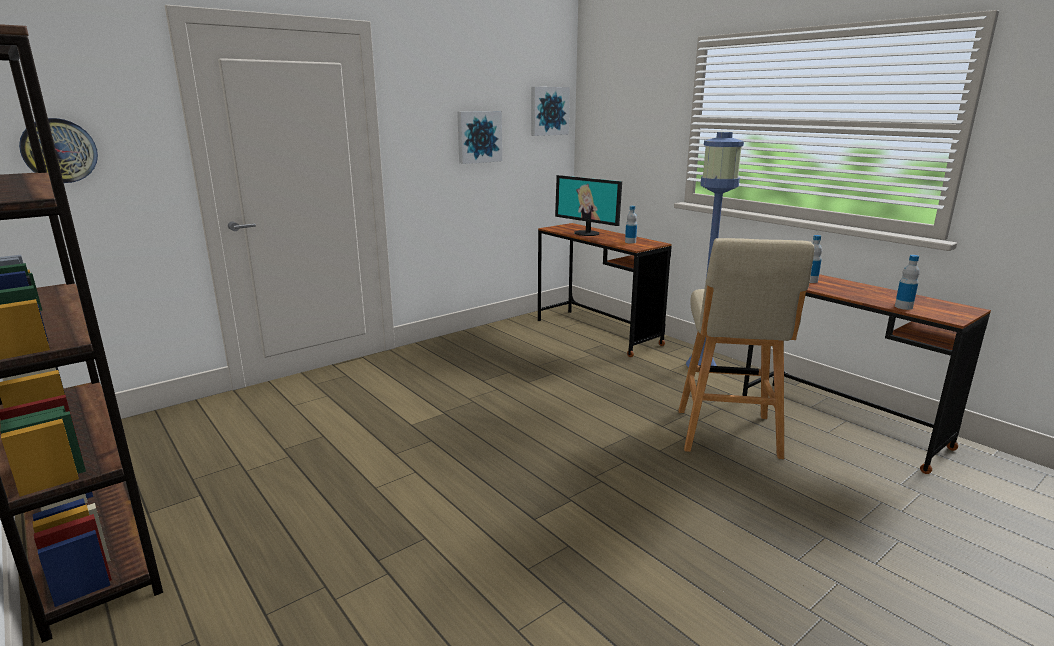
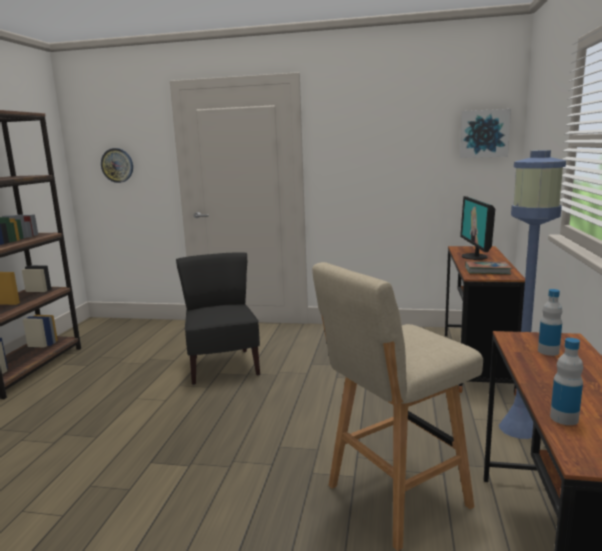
camera: 50 degrees right, 5 degrees down
(401, 417) = (223, 366): none -> black chair
(478, 137) = (397, 158): picture -> none
(630, 242) = (487, 271): bottle -> book

